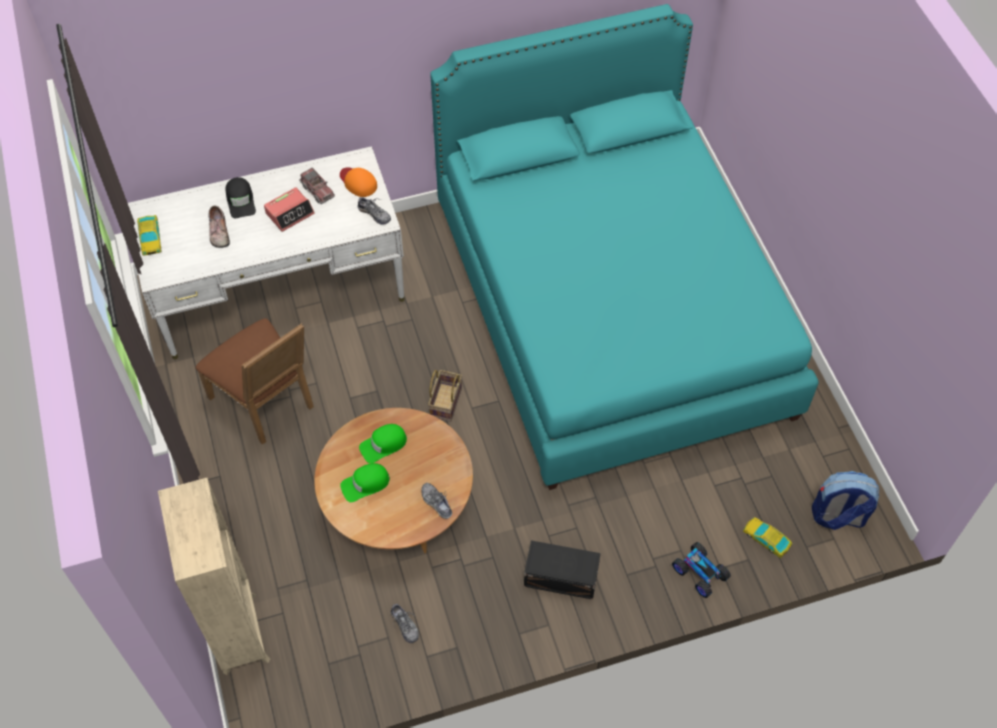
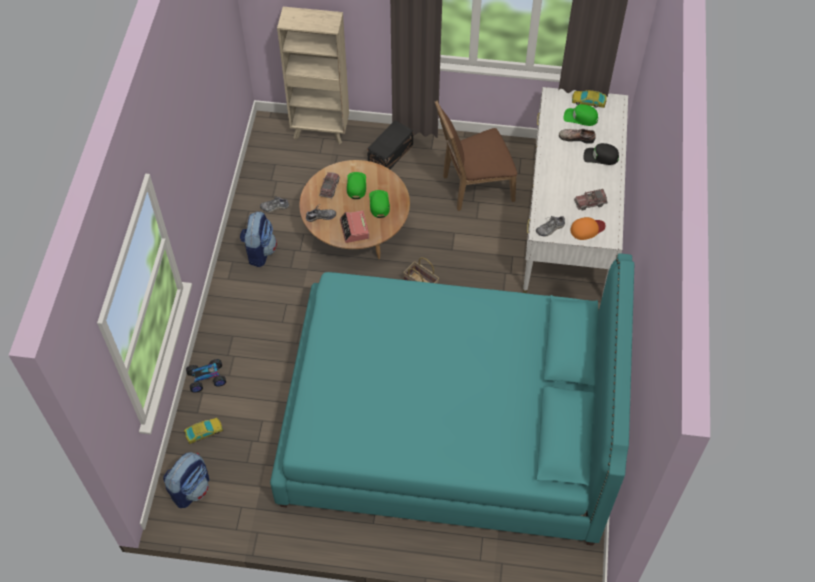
camera: 115 degrees right, 0 degrees up
(183, 237) = (580, 117): none -> green cap
(290, 213) = (575, 181): alarm clock -> alarm clock (354, 229)
(383, 514) = (329, 188): none -> toy truck
(486, 608) = (259, 251): none -> backpack
(562, 578) = (253, 299): black storage box -> black storage box (389, 154)

